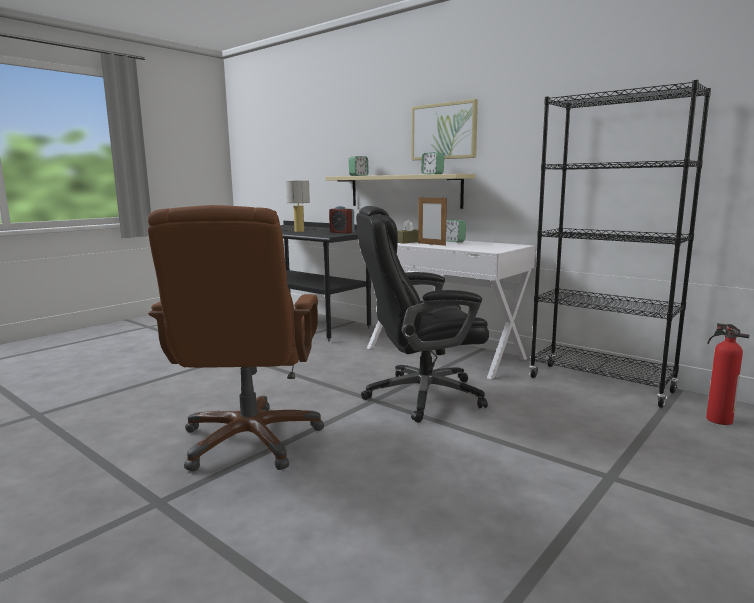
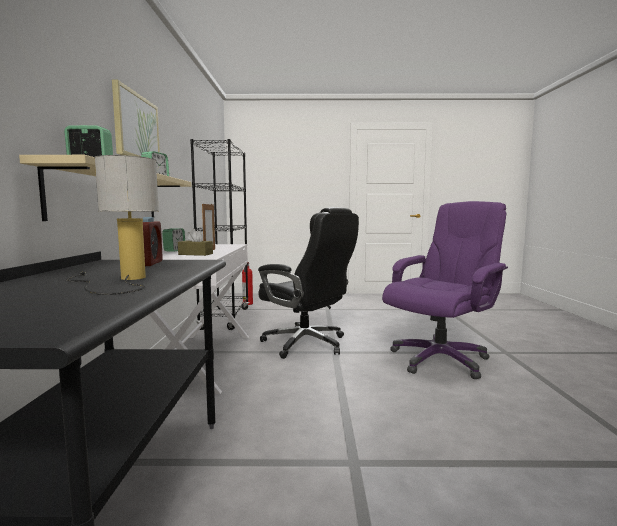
camera: 130 degrees left, 5 degrees down
(250, 440) = (440, 359): brown office chair -> purple office chair

